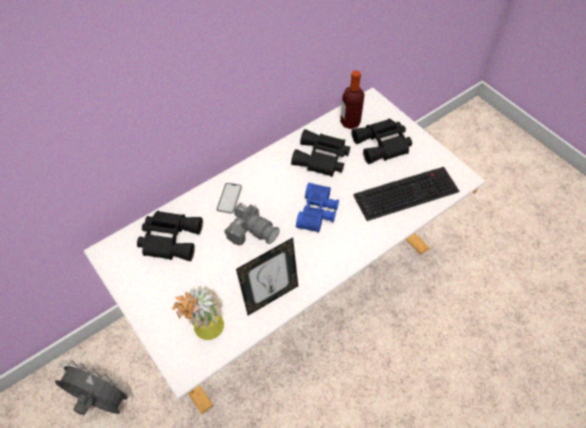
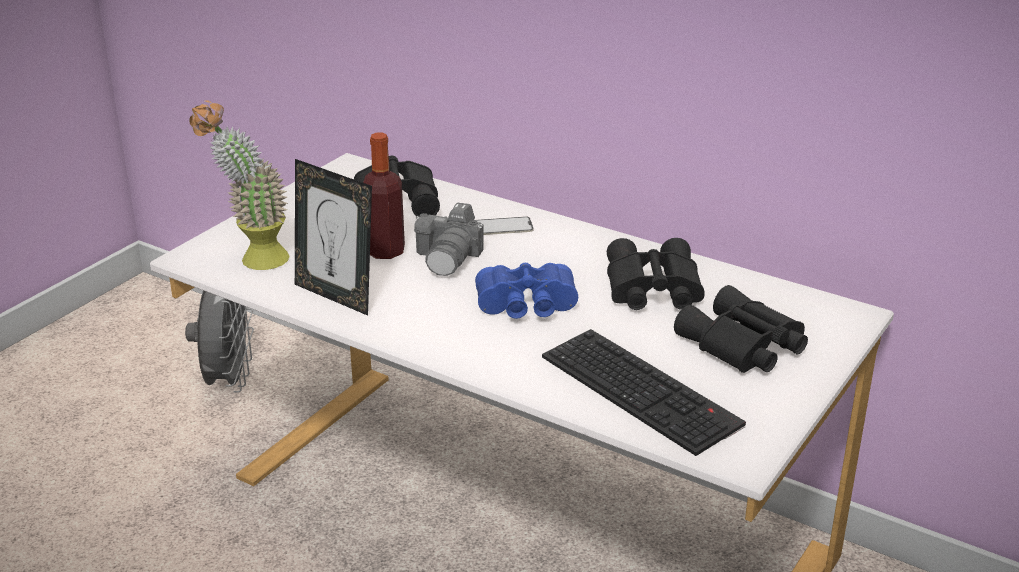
camera: 70 degrees right, 25 degrees down
(350, 122) = (768, 301): bottle -> bottle (385, 251)

